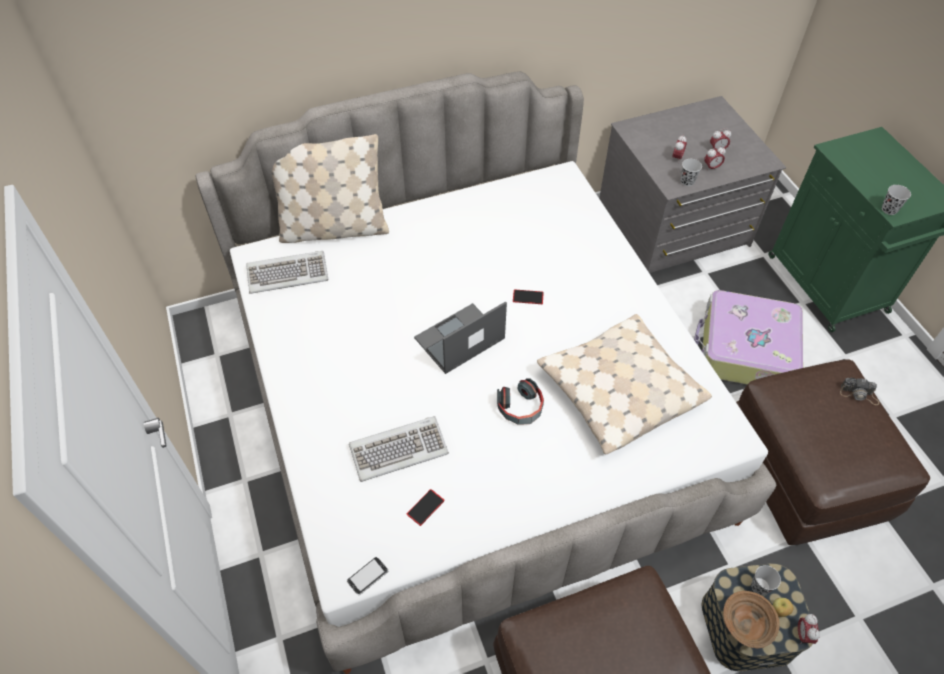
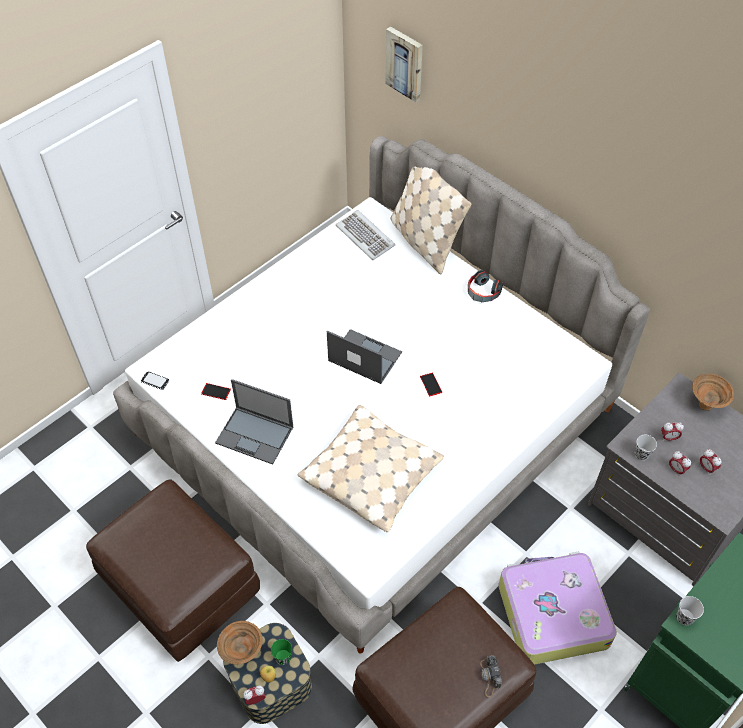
camera: 65 degrees right, 0 degrees up
(186, 58) = (405, 63): none -> picture
(399, 449) = (252, 359): keyboard -> none
(514, 485) = (255, 435): none -> laptop
(520, 408) = (322, 416): headphones -> headphones (482, 292)
(652, 122) = (705, 404): none -> brown bowl
(759, 587) = (283, 657): black cup -> green cup

